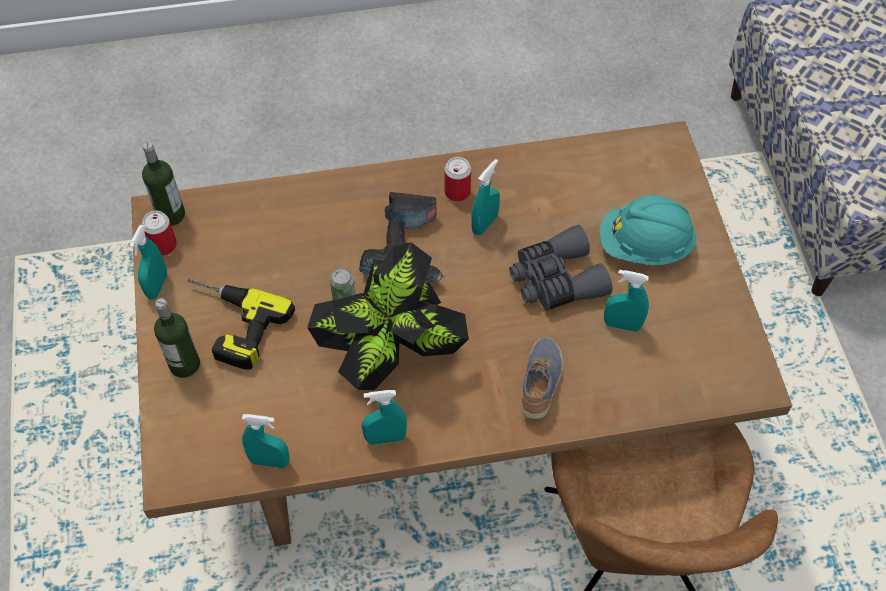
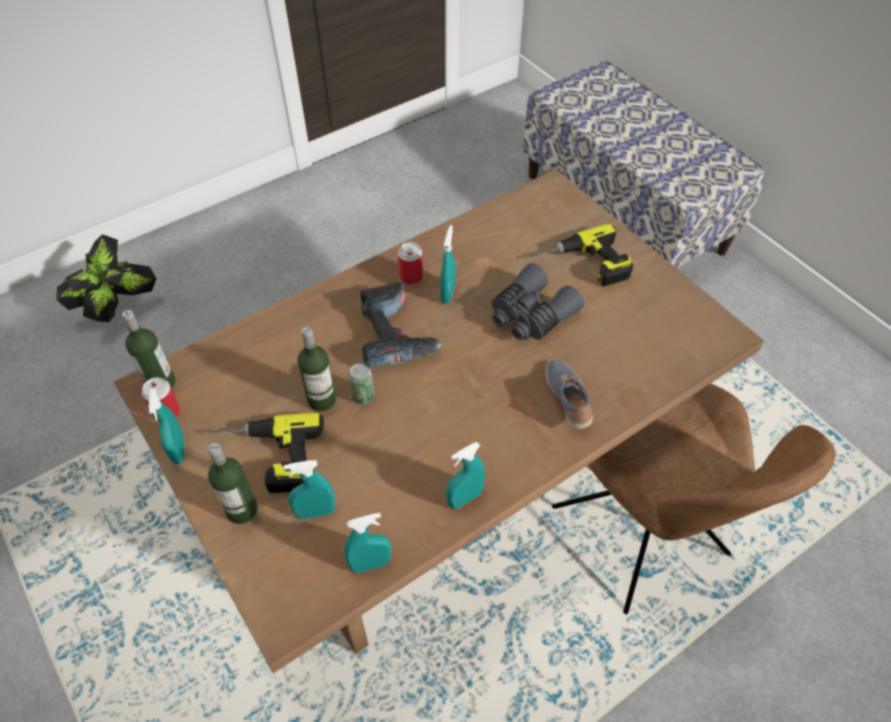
camera: 25 degrees left, 5 degrees down
(305, 289) = (321, 400): none -> bottle
(392, 356) = (431, 426): potted plant -> potted plant (120, 310)
(622, 325) = (602, 329): turquoise spray bottle -> turquoise spray bottle (315, 512)
(644, 246) = (583, 266): turquoise hard hat -> power drill

